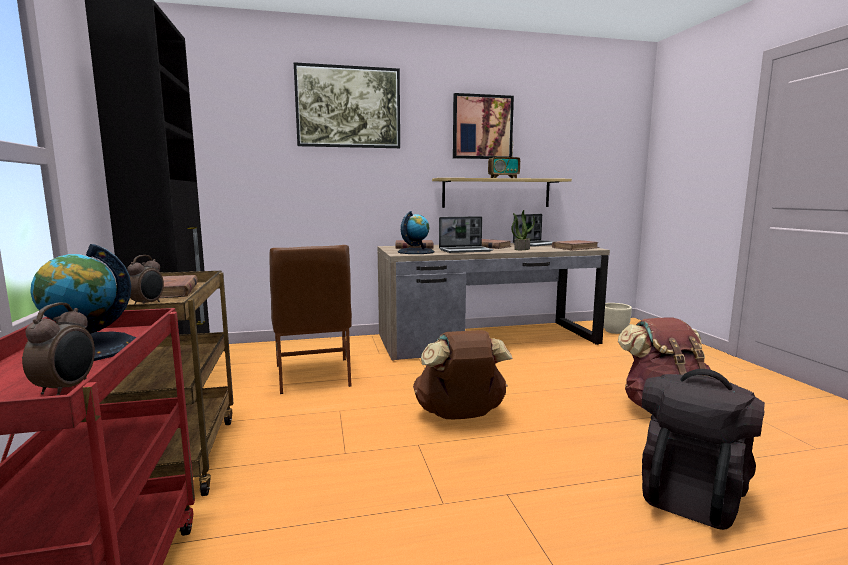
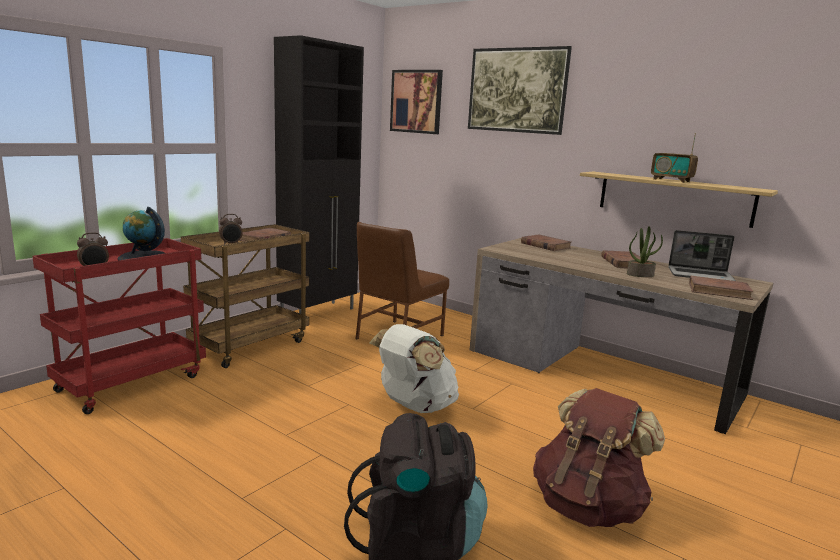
camera: 50 degrees right, 5 degrees up
(416, 252) = (519, 250): globe -> none
(460, 415) = (414, 406): brown backpack -> white backpack
(466, 250) = (570, 261): laptop -> none
(482, 127) = (665, 112): picture -> picture (416, 101)
(614, 331) = (800, 435): beige planter -> none

